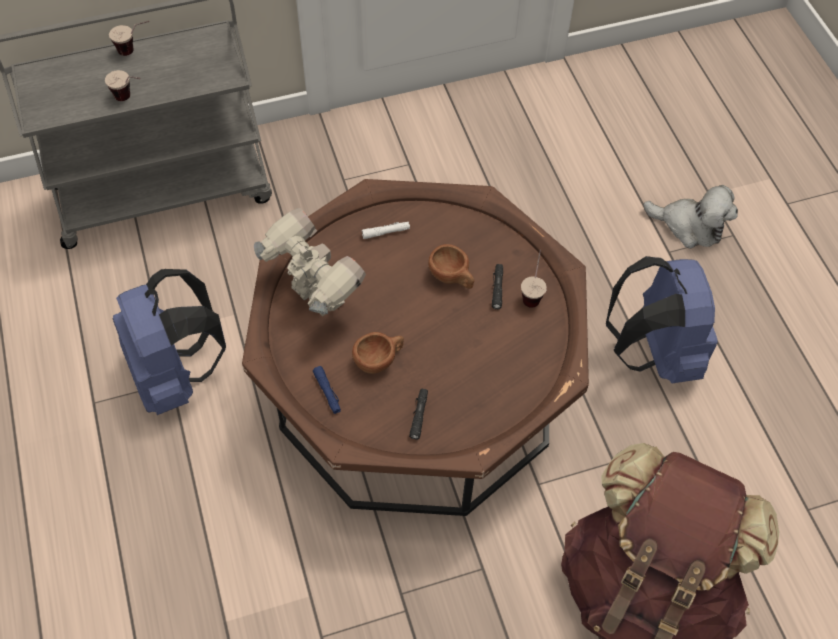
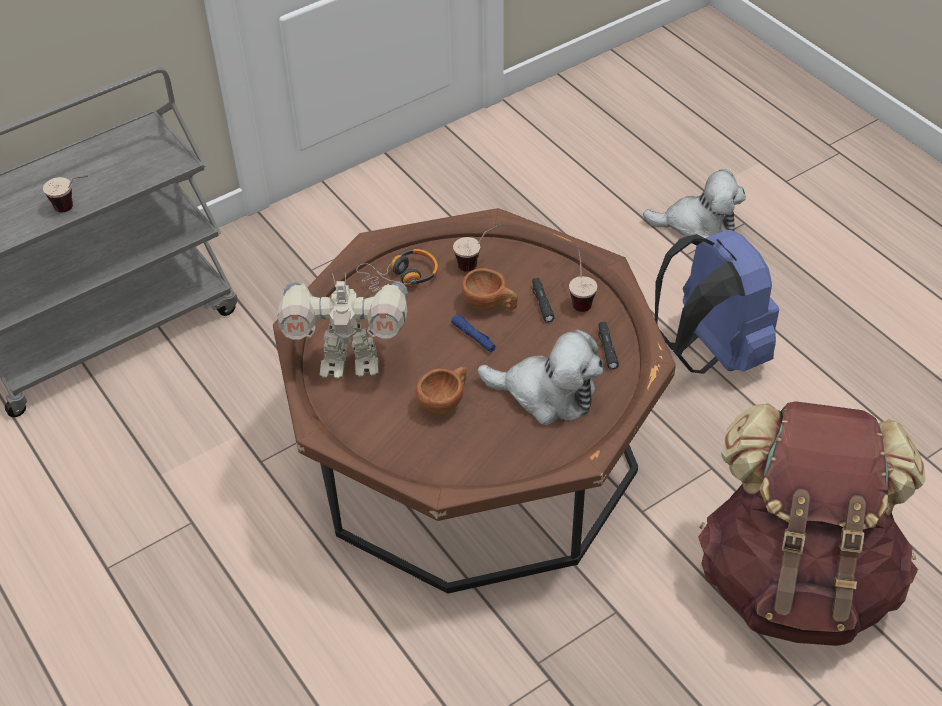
camera: 15 degrees left, 10 degrees down
(135, 50) = (61, 160): cup -> cup (478, 263)
(175, 375) = (194, 513): blue backpack -> none
(314, 299) = (350, 362): toy robot -> toy robot turned 150 degrees clockwise
(327, 392) = (401, 447): blue flashlight -> blue flashlight (474, 337)
(386, 232) = (401, 280): white flashlight -> headphones
(418, 415) = (509, 443): black flashlight -> black flashlight (607, 348)
(468, 378) = (547, 394): none -> plush toy

